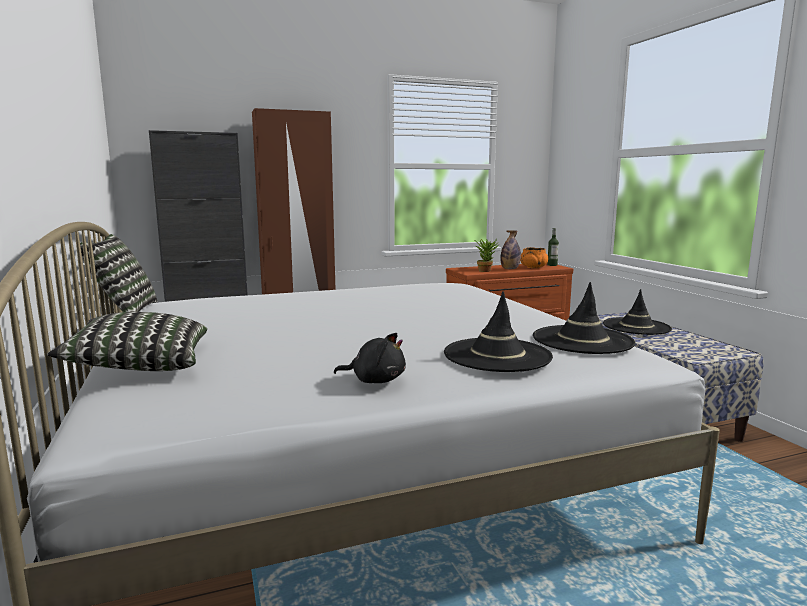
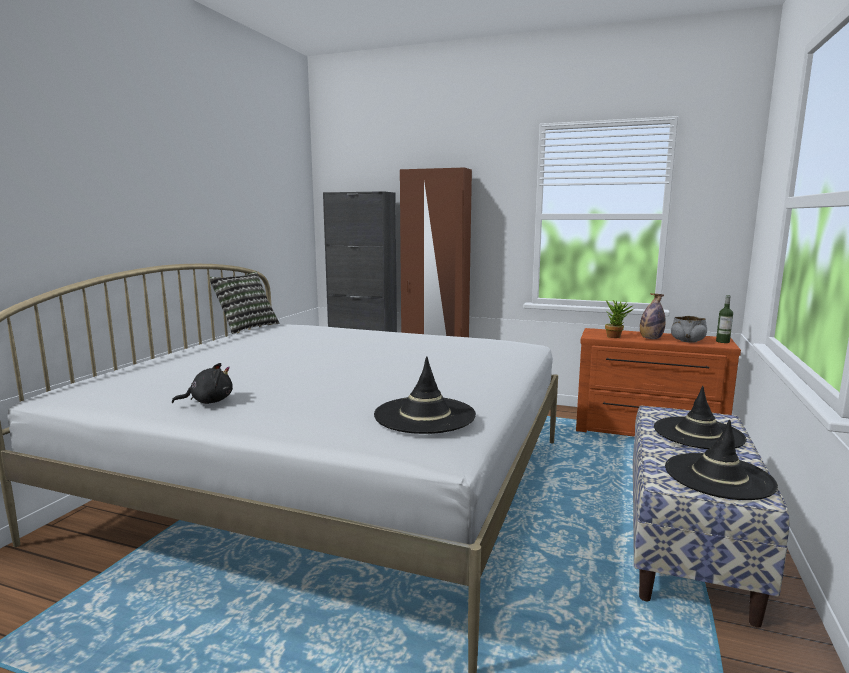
camera: 40 degrees right, 0 degrees up
(141, 366) = (153, 362): pillow -> none
(375, 380) = (208, 402): black plush toy -> black plush toy turned 75 degrees counterclockwise
(497, 355) = (320, 407): black hat -> black hat (718, 476)
(533, 267) = (687, 340): orange bowl -> grey bowl

